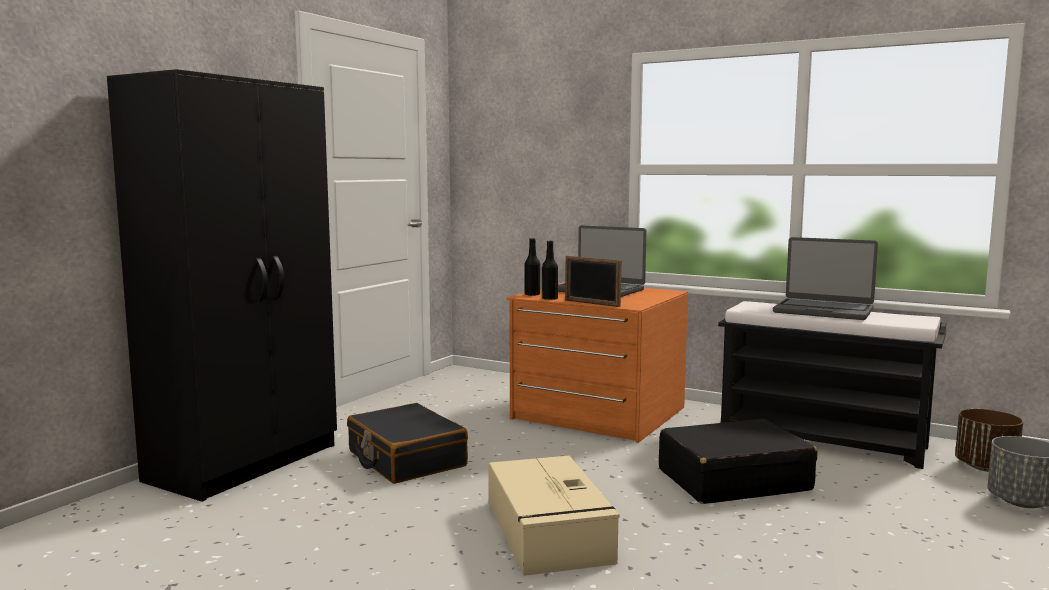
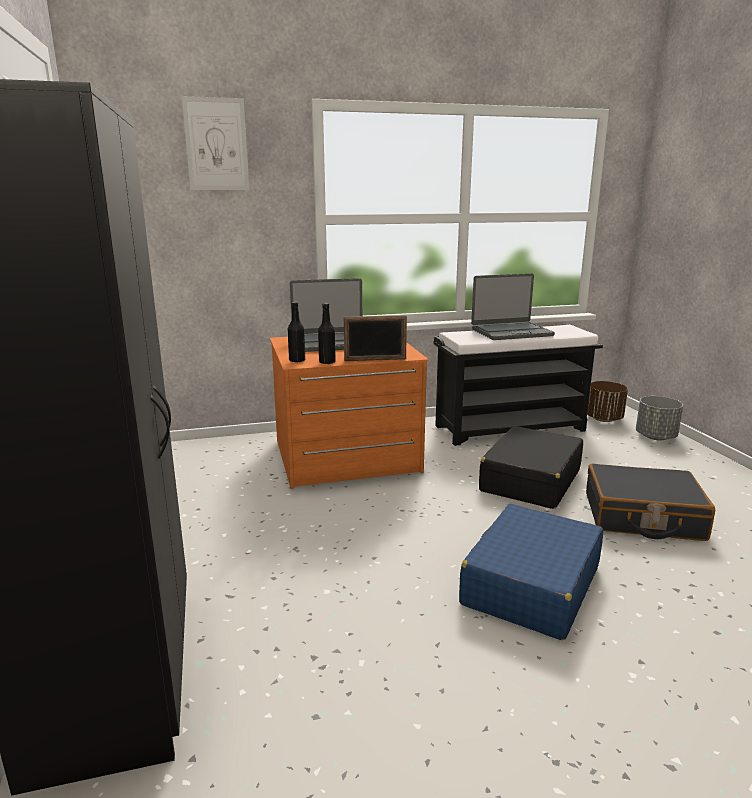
camera: 45 degrees left, 10 degrees up
(405, 459) = (288, 574): black suitcase -> black suitcase (642, 517)
(548, 102) = (216, 144): none -> picture
(548, 532) = (530, 586): beige storage box -> blue suitcase

